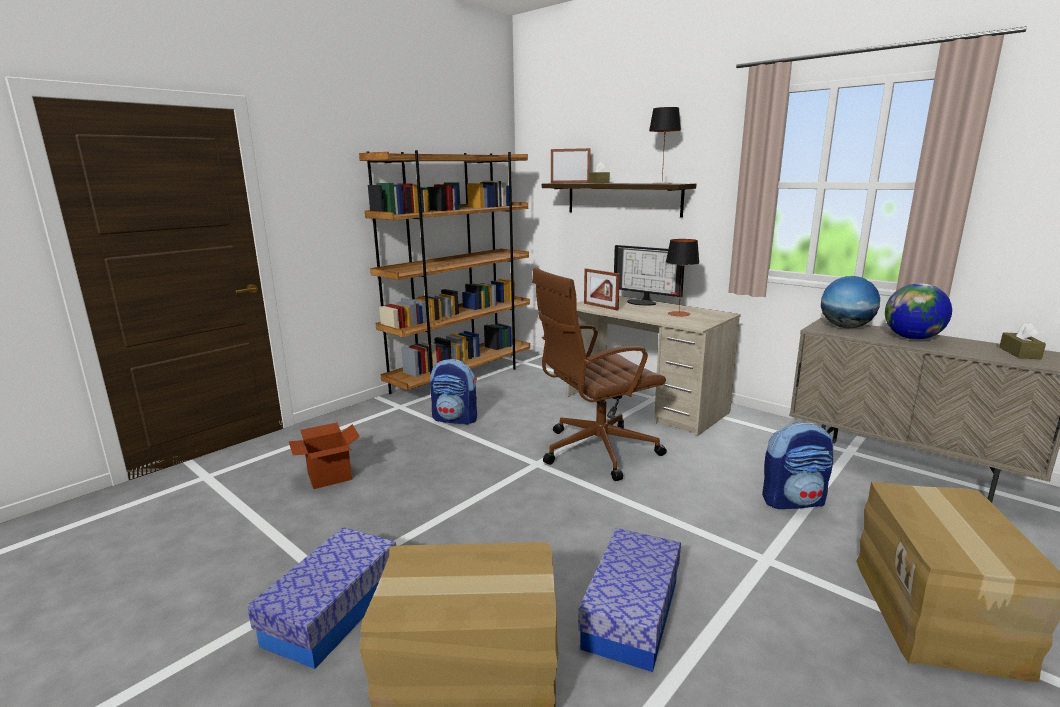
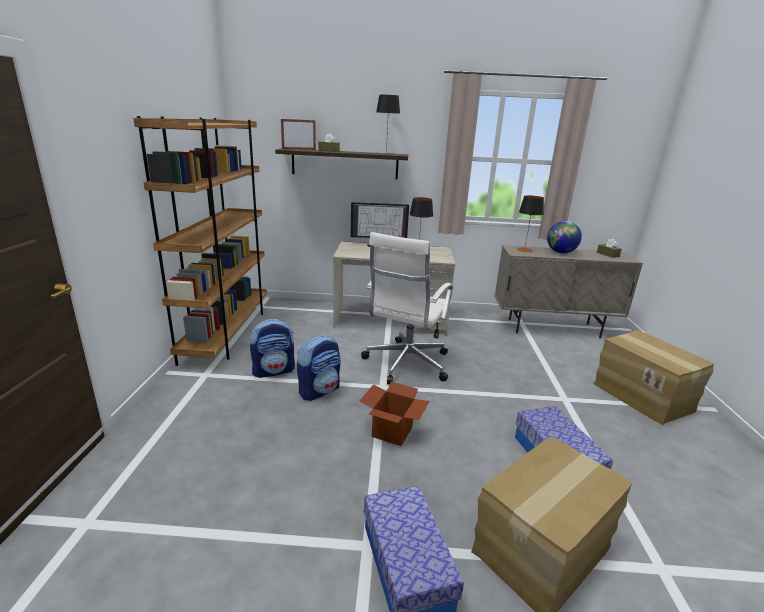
camera: 40 degrees left, 5 degrees up
(330, 476) = (234, 462): cardboard box -> cardboard box (392, 431)
(595, 451) = (405, 364): brown office chair -> white office chair
(600, 306) = (359, 253): picture frame -> none
(793, 501) = (535, 360): backpack -> backpack (319, 390)
(845, 327) = (524, 250): globe -> table lamp

